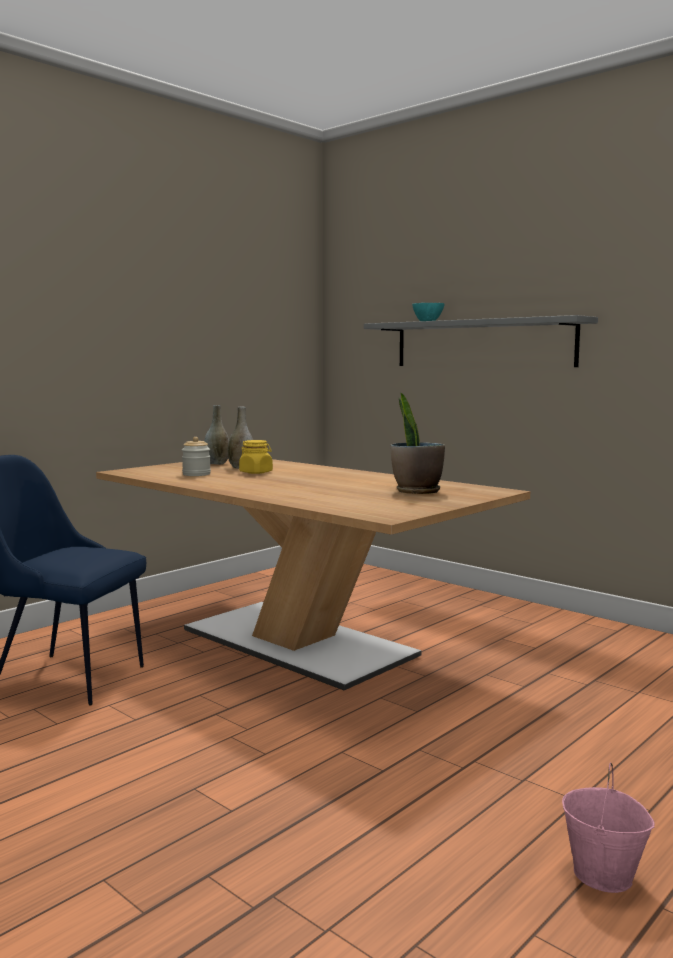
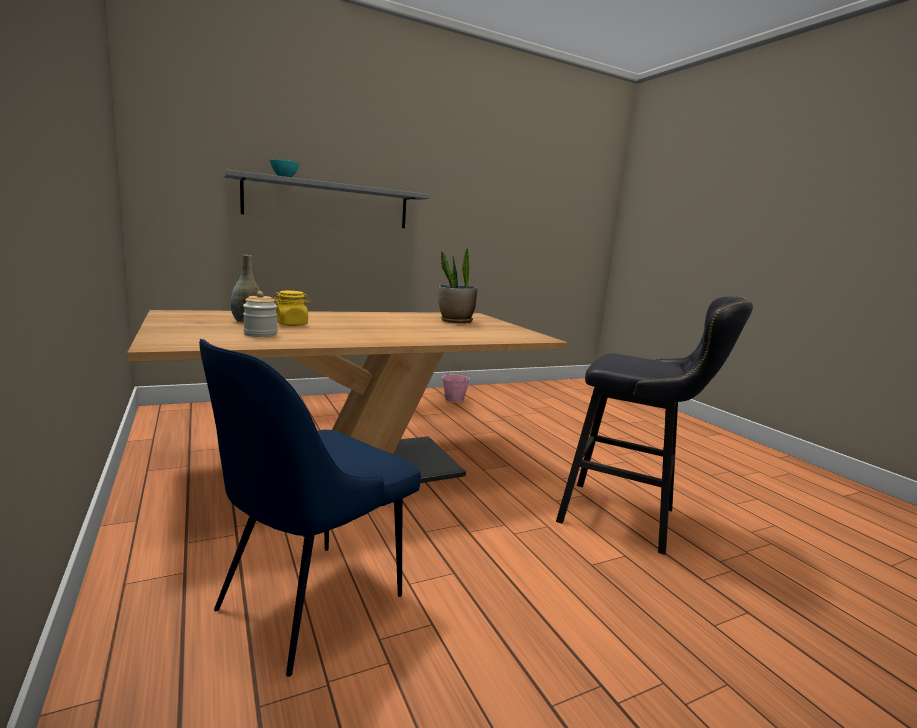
camera: 70 degrees left, 5 degrees up
(217, 463) = (198, 321): grey vase -> none
(341, 813) = (633, 520): none -> black stool
(604, 875) = (688, 477): pink bucket -> pink bucket (454, 399)

